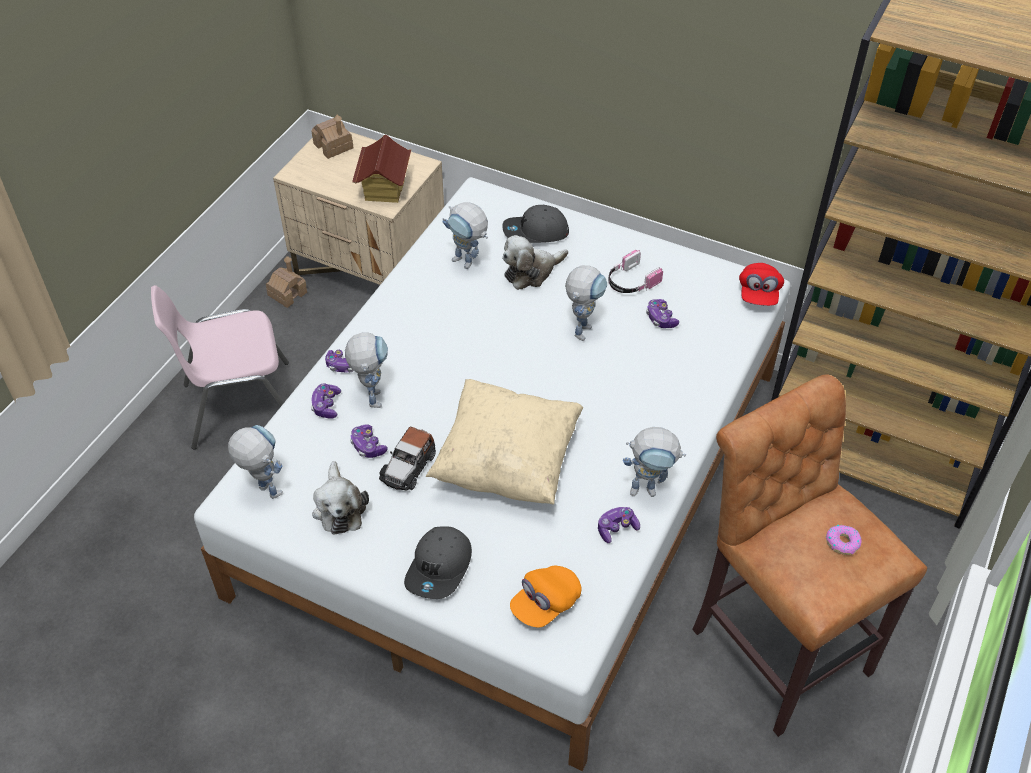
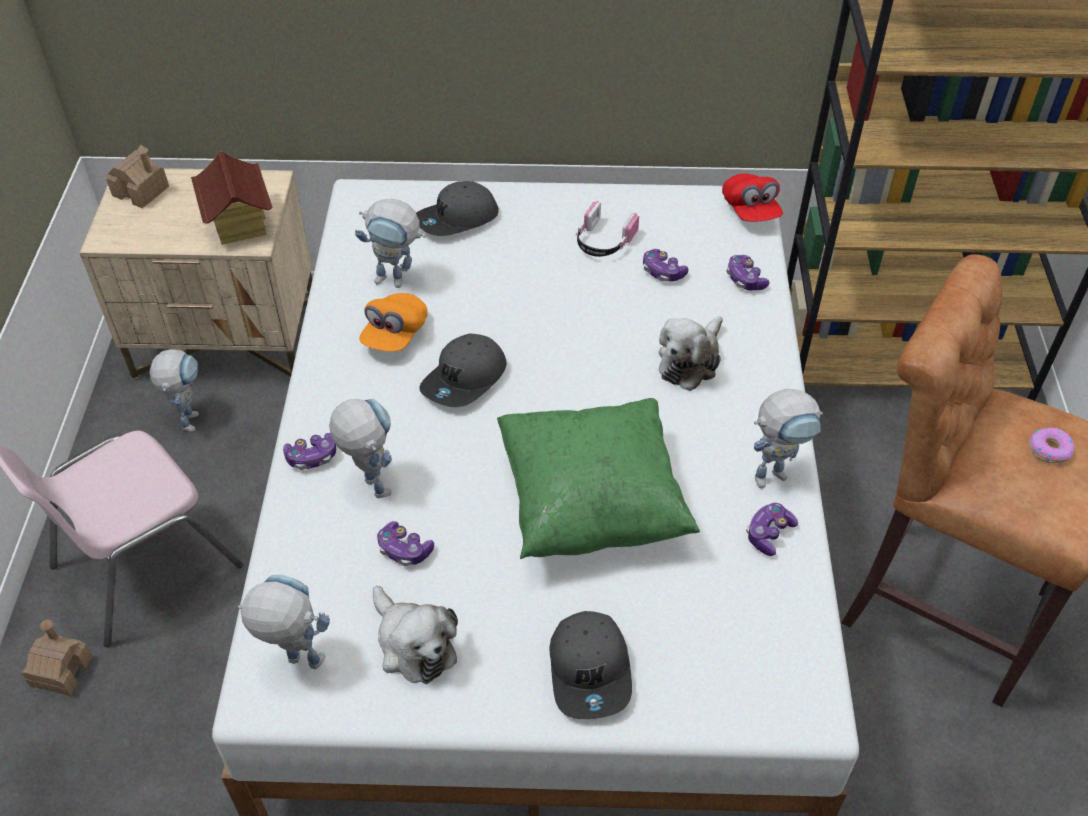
camera: 25 degrees left, 0 degrees up
(287, 294) = (133, 403): toy house -> toy house (61, 671)
(326, 405) = (318, 517): game controller -> game controller (745, 279)
(408, 466) = (472, 556): toy car -> none
(473, 348) = (465, 380): none -> grey cap
(507, 462) = (592, 504): beige pillow -> green pillow
(531, 272) = (480, 266): plush toy -> plush toy (690, 361)
(545, 604) = (746, 662): orange cap -> orange cap (395, 335)
(583, 327) = (581, 310): toy robot -> toy robot (189, 416)

